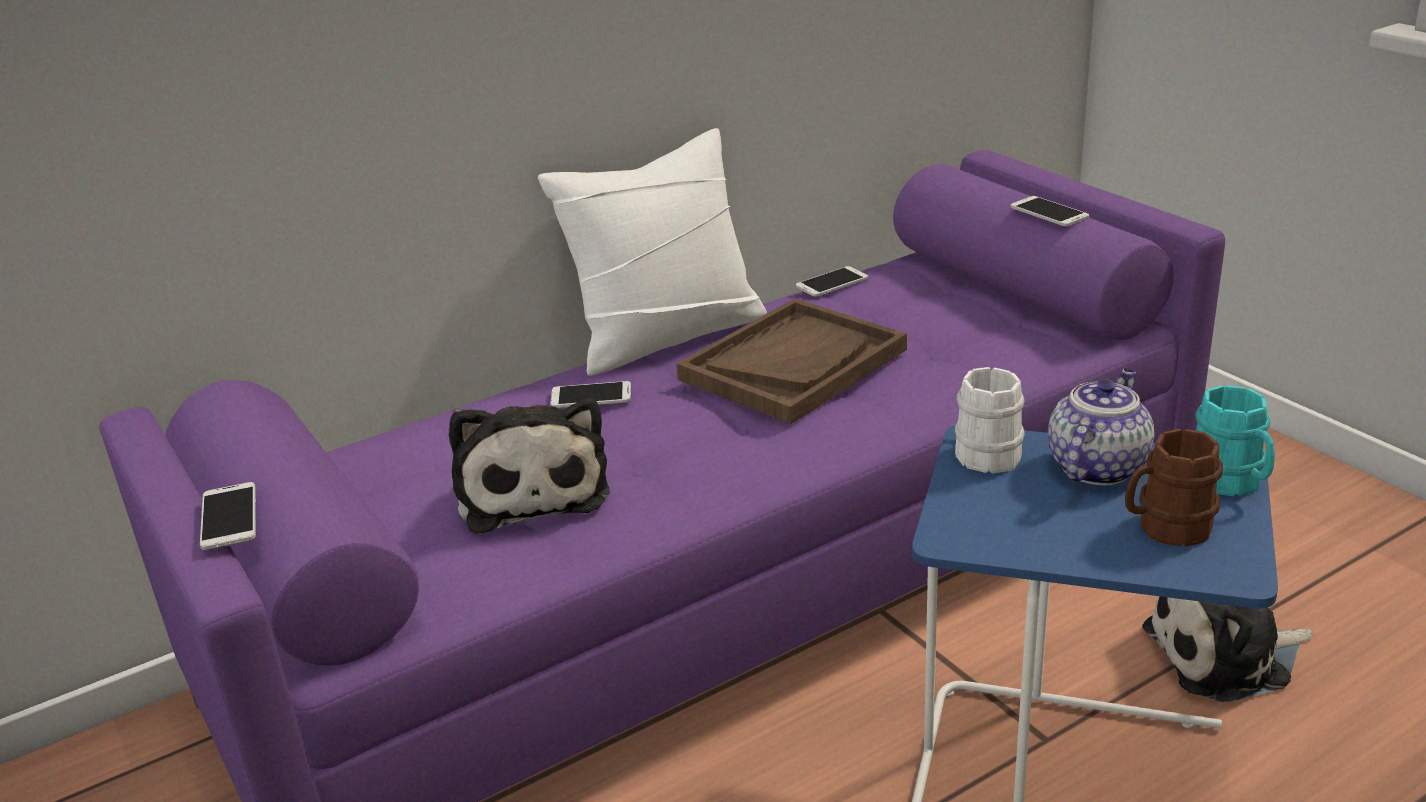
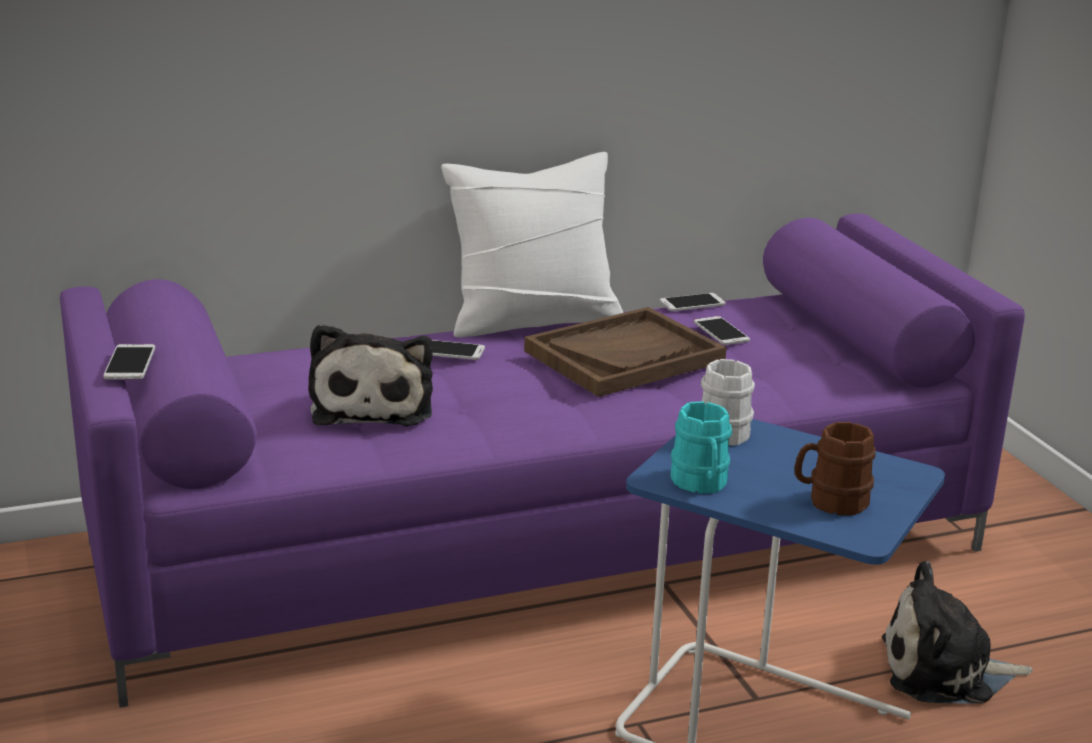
camera: 10 degrees right, 5 degrees down
(1049, 212) = (878, 268): phone -> phone (721, 331)
(1096, 466) = (805, 454): teapot -> none
(1231, 483) = (904, 483): turquoise mug -> turquoise mug (701, 484)

